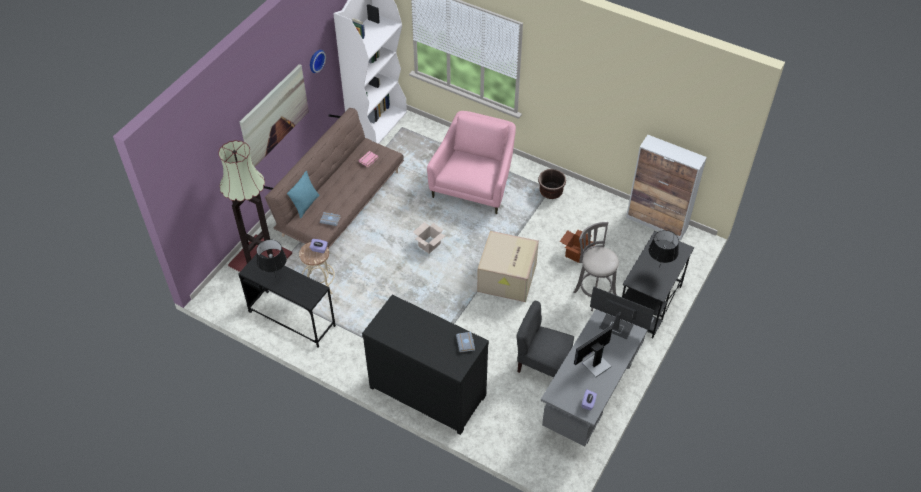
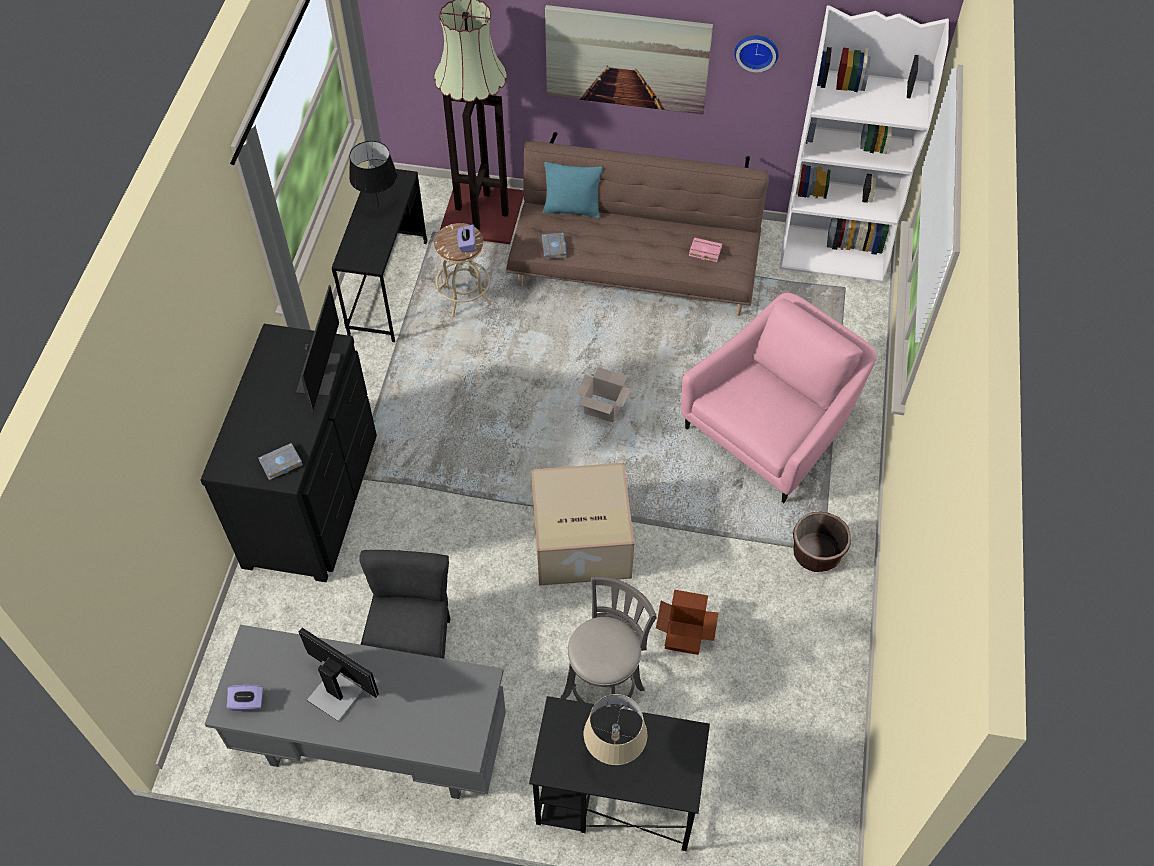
camera: 70 degrees right, 5 degrees up
(474, 184) = (771, 430): pink armchair -> pink armchair turned 45 degrees counterclockwise
(615, 326) = (434, 707): monitor -> monitor (319, 373)
(657, 223) = (833, 765): cabinet -> none
(659, 267) = (613, 754): black table lamp -> beige table lamp

